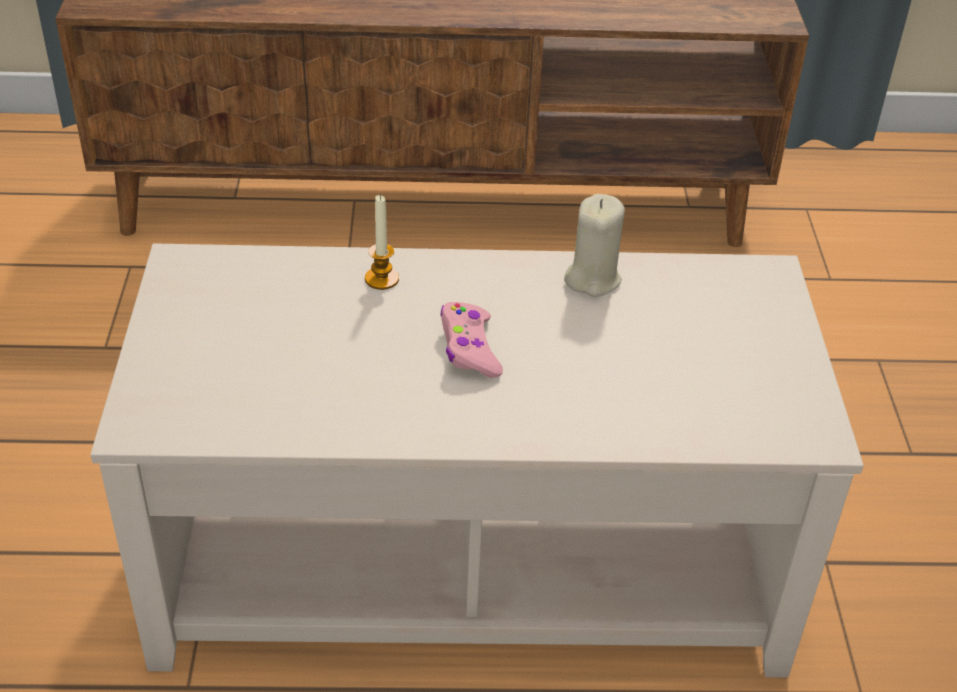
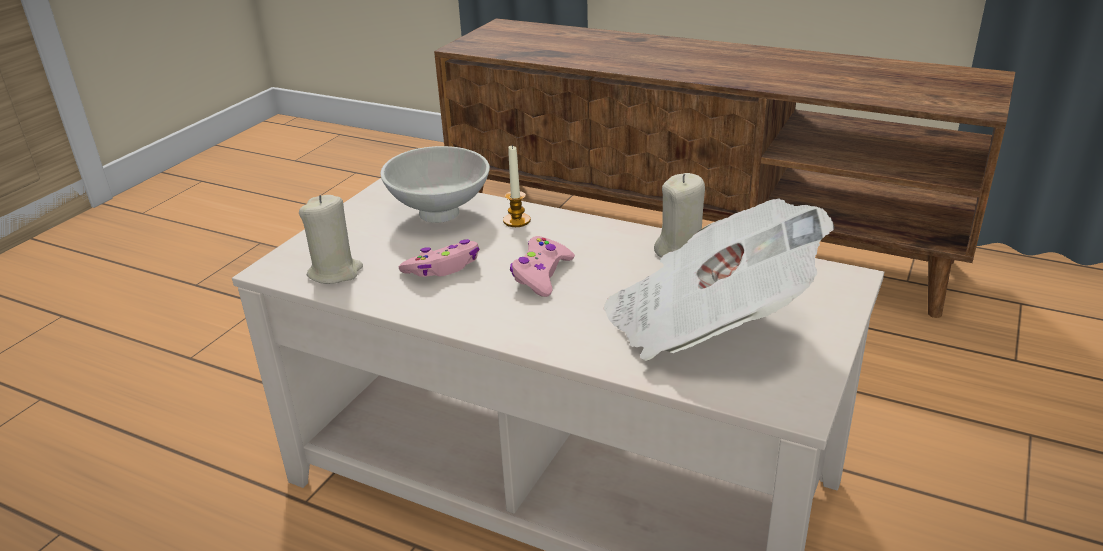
camera: 30 degrees right, 10 degrees down
(223, 410) = (335, 272): none -> beige candle
(282, 288) = (442, 213): none -> white bowl
(350, 368) = (443, 268): none -> pink game controller
(680, 365) = (706, 323): none -> newspaper

